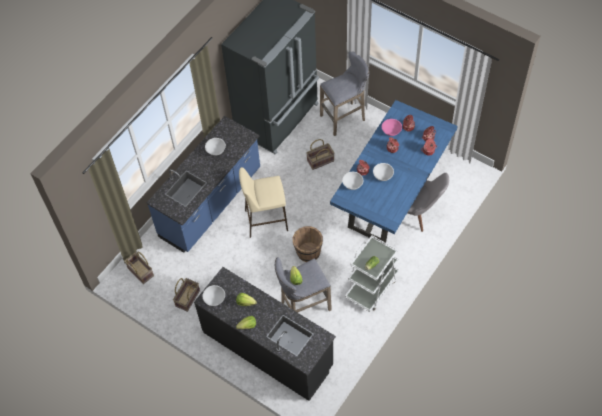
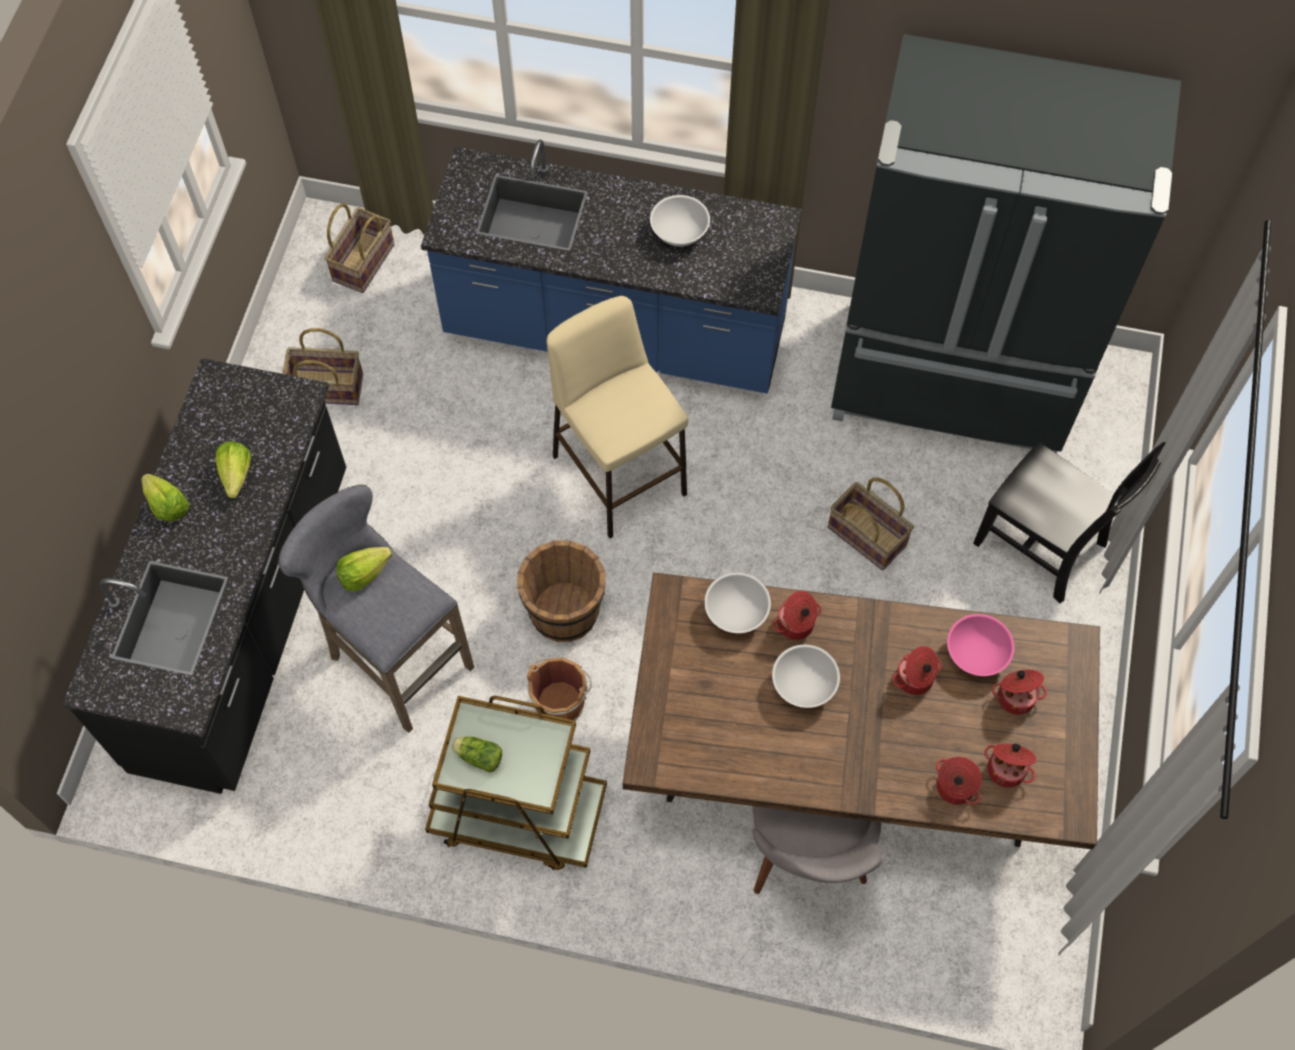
camera: 65 degrees right, 5 degrees up
(214, 299) = (224, 400): white bowl -> none
(339, 263) = (560, 701): none -> brown bucket
(345, 117) = (1044, 546): grey stool -> black chair
(372, 287) = (517, 813): white cart -> brown cart
(392, 194) = (845, 764): blue dining table -> brown dining table

